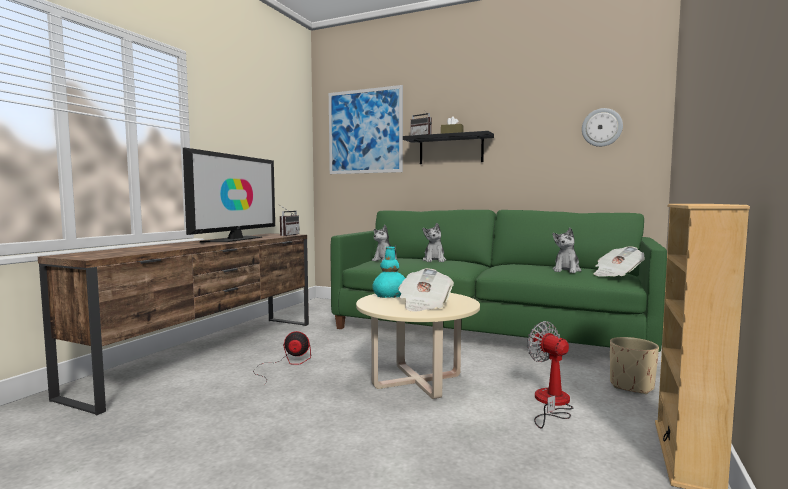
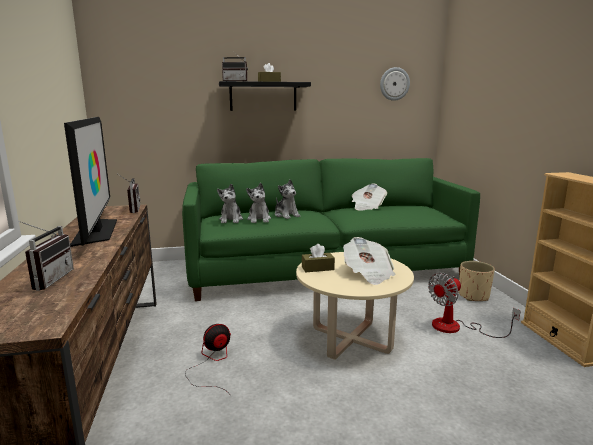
camera: 35 degrees left, 10 degrees up
(147, 248) = (48, 280): none -> radio
(365, 131) = (159, 70): picture -> none
(390, 296) = (317, 268): turquoise vase -> brown tissue box
(551, 403) = (456, 327): fan -> fan turned 60 degrees counterclockwise
(566, 270) = (402, 212): plush toy -> plush toy (259, 219)
(616, 275) = (435, 211): newspaper -> newspaper (367, 207)

